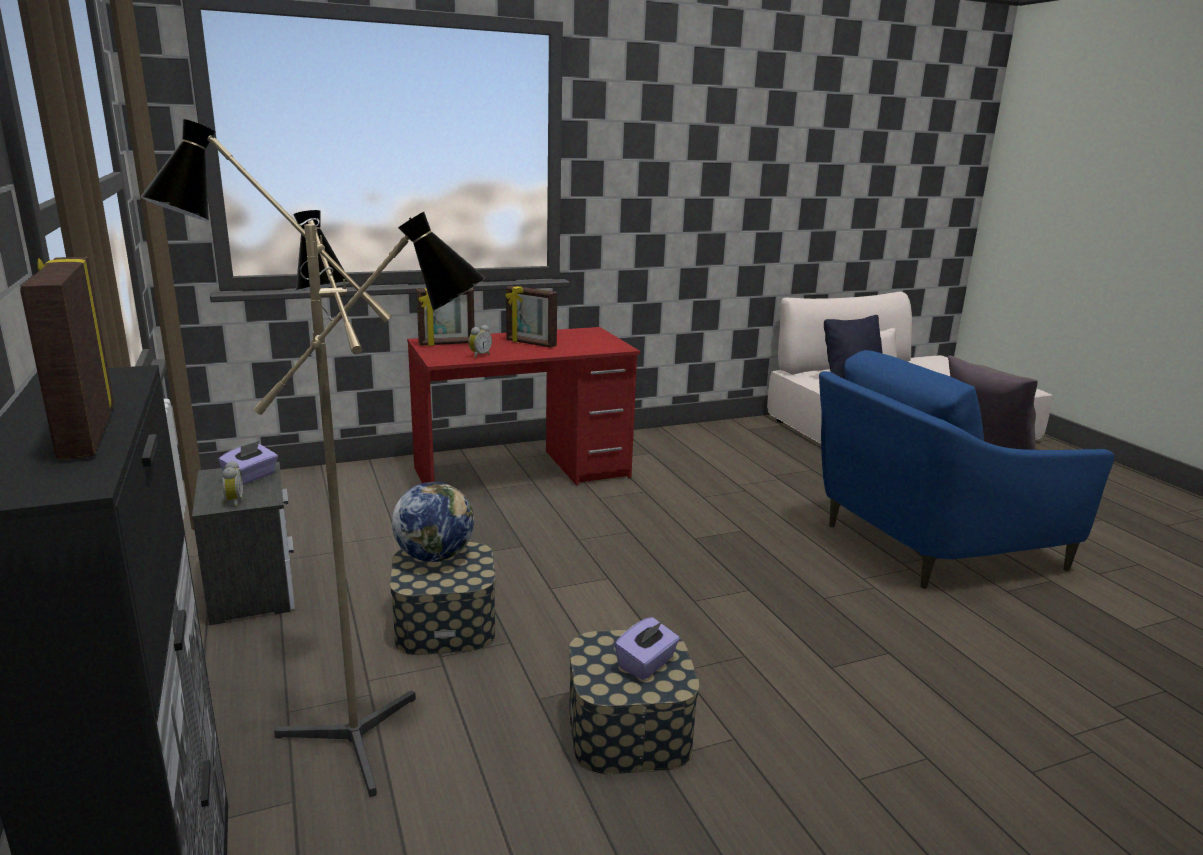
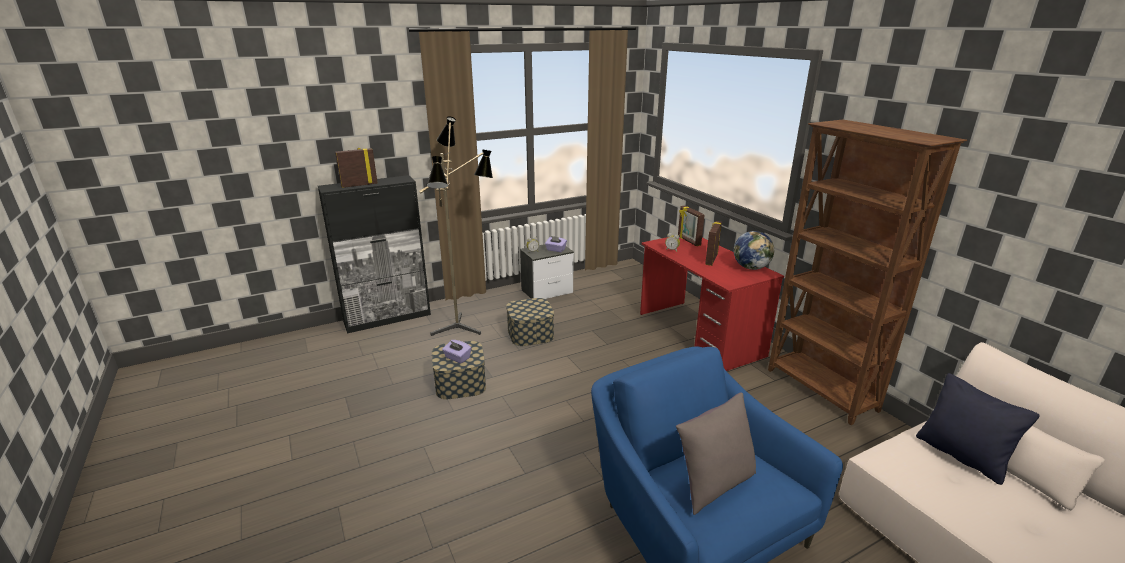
camera: 85 degrees right, 5 degrees up
(435, 556) = (538, 305): globe -> globe (751, 268)
(673, 437) = (821, 390): none -> brown bookcase

